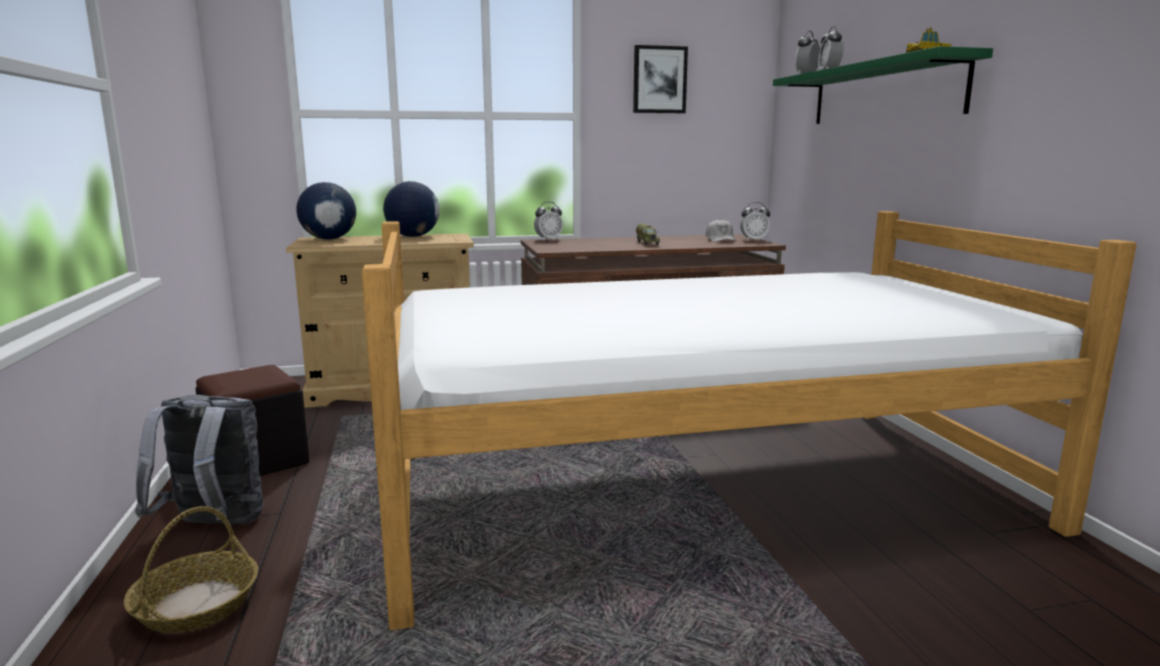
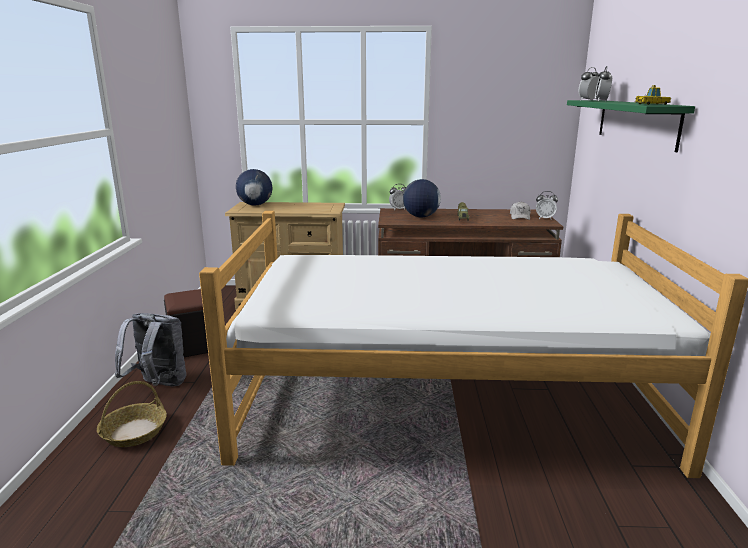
camera: 15 degrees right, 5 degrees up
(413, 236) = (307, 204): globe -> globe (421, 217)
(659, 80) = (488, 95): picture -> none

